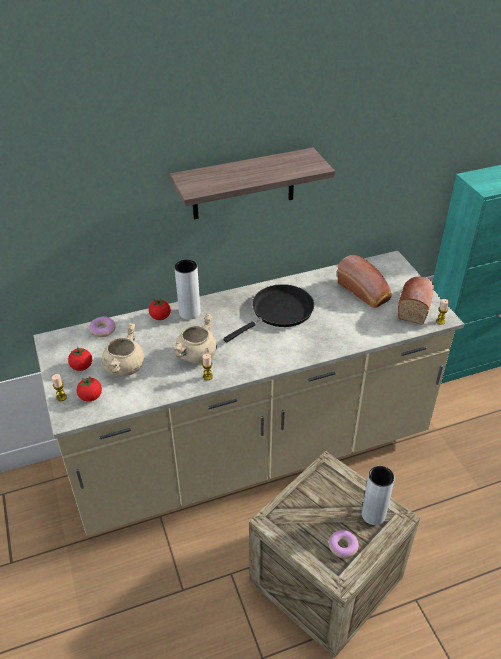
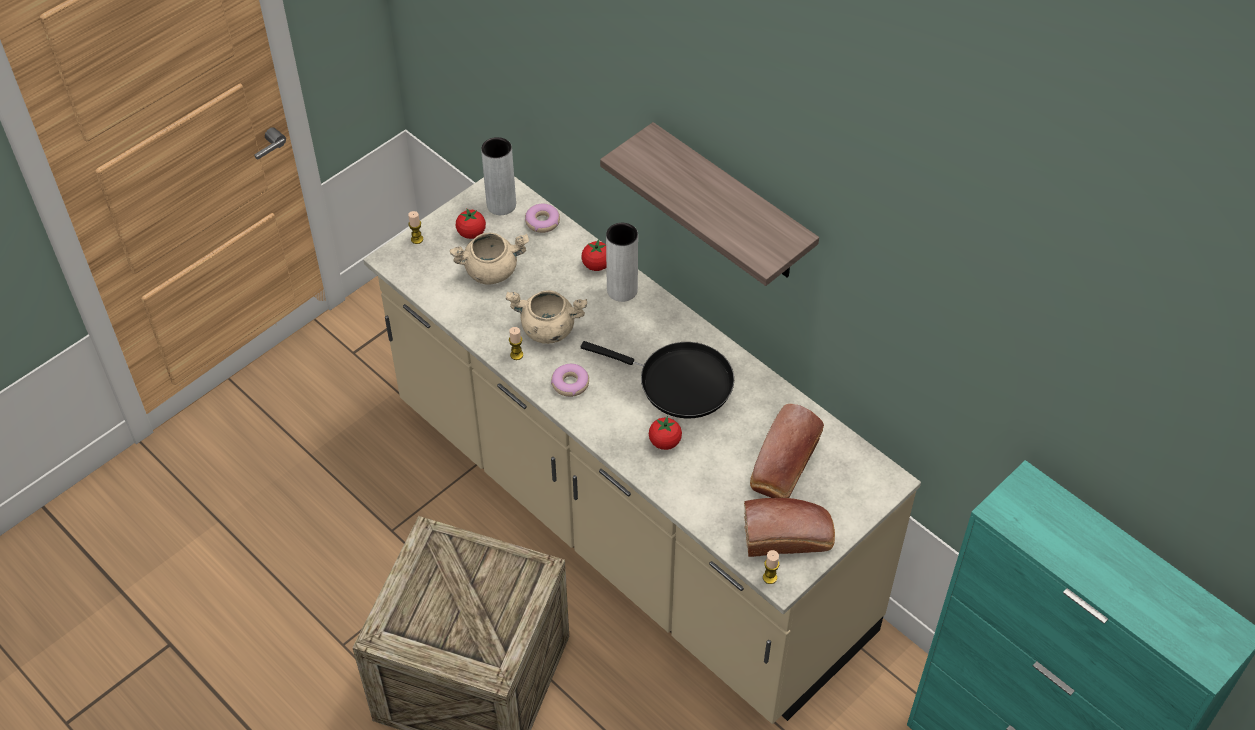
camera: 65 degrees right, 10 degrees up
(91, 397) = (430, 263): tomato -> tomato (665, 442)
(343, 546) = (425, 623): donut -> donut (570, 383)
(373, 515) = (486, 643): grey vase -> grey vase (501, 205)

